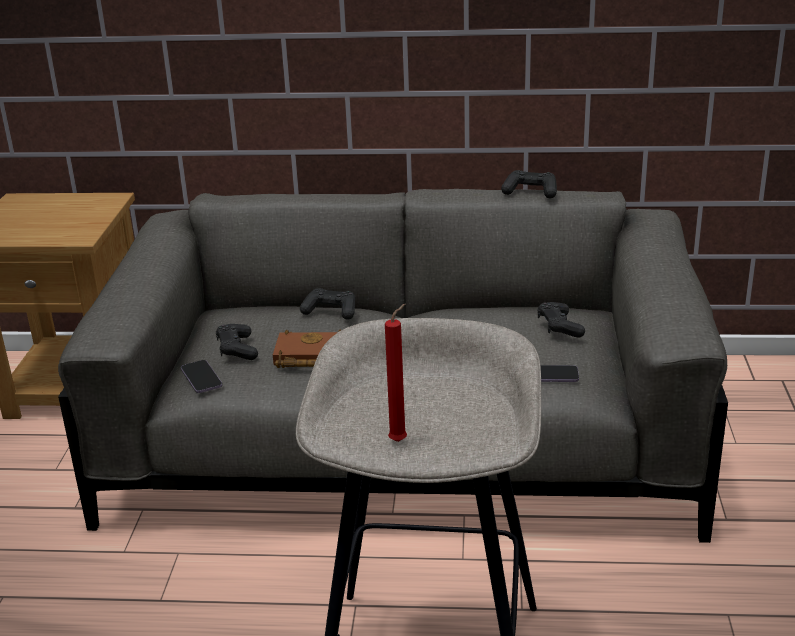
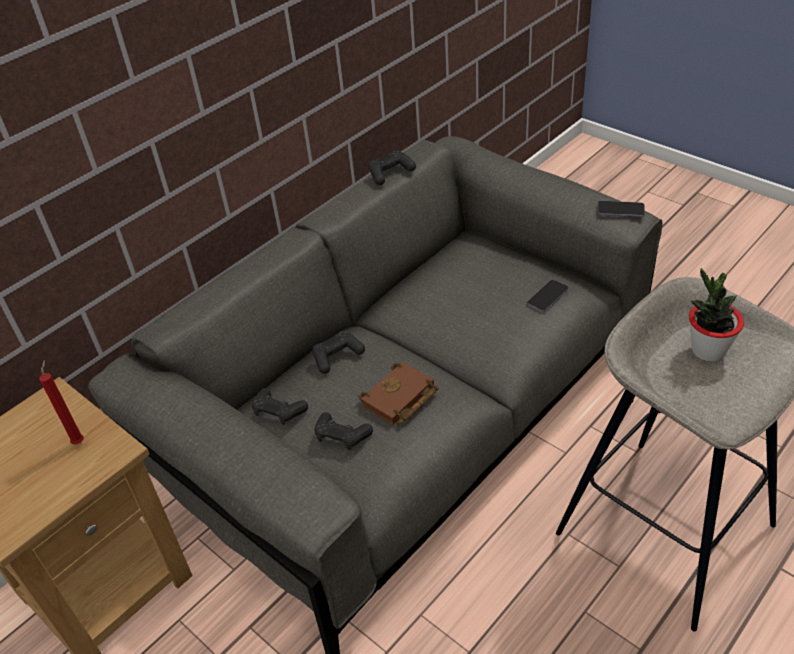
camera: 50 degrees left, 15 degrees up
(201, 378) = (365, 477): phone -> phone (620, 210)
(400, 440) = (747, 394): red candle -> red candle (79, 441)
(448, 401) = (708, 350): none -> potted plant
(559, 327) = (488, 261): black game controller -> black game controller (279, 411)

